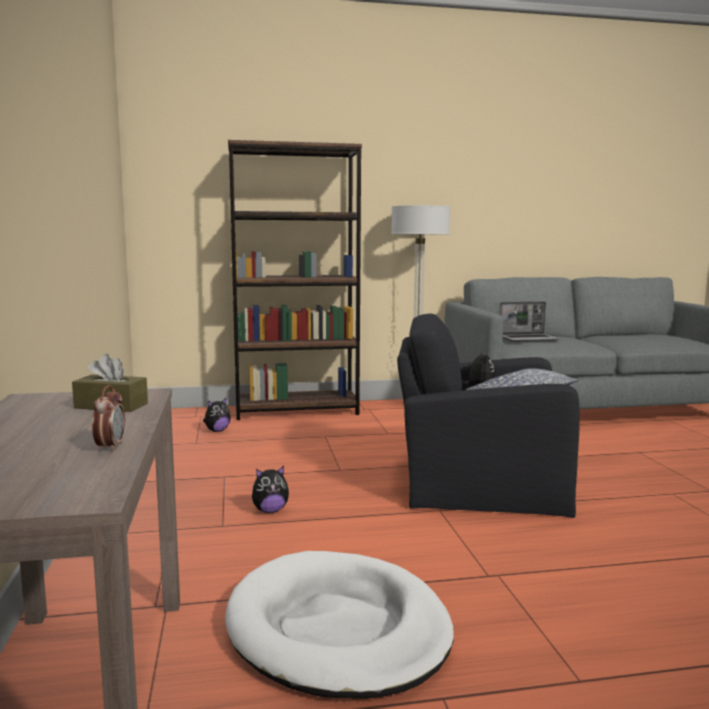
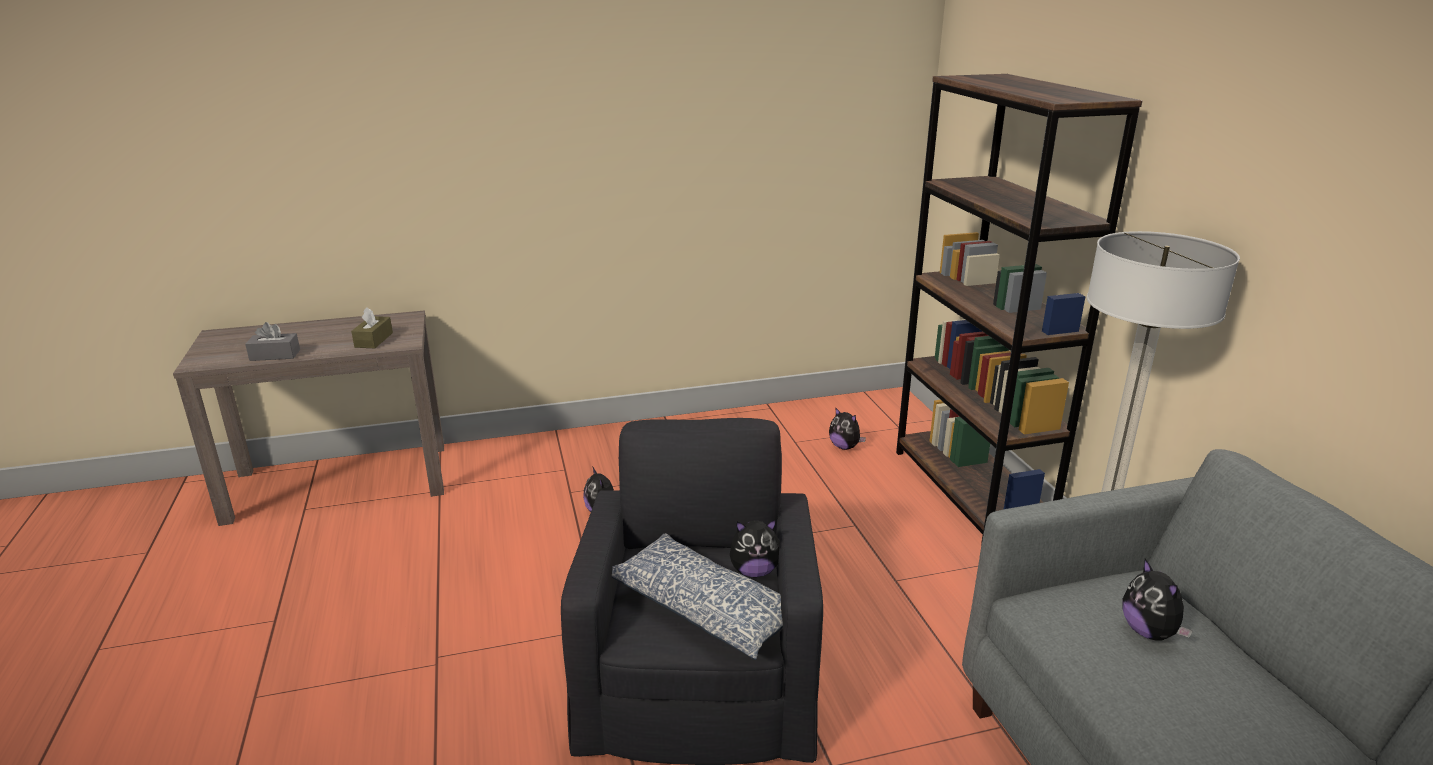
camera: 85 degrees right, 15 degrees up
(110, 447) = (275, 355): alarm clock -> grey tissue box
(338, 629) = (378, 568): white dog bed -> none
(528, 339) = (1149, 632): laptop -> plush toy

